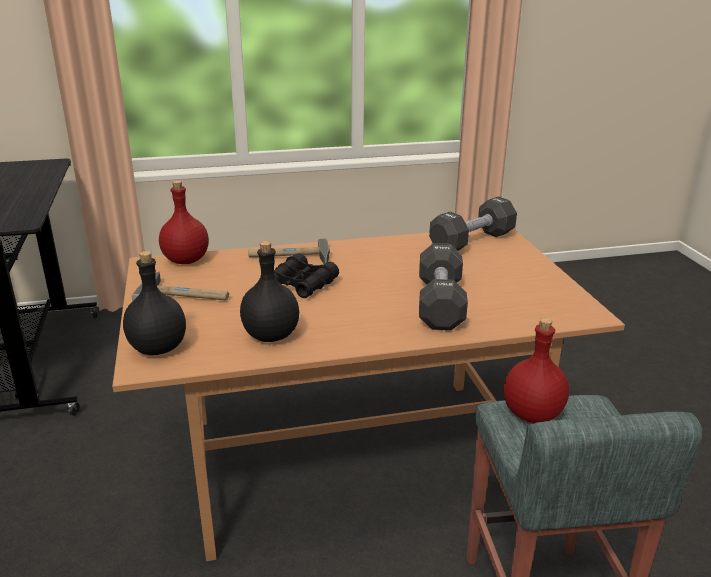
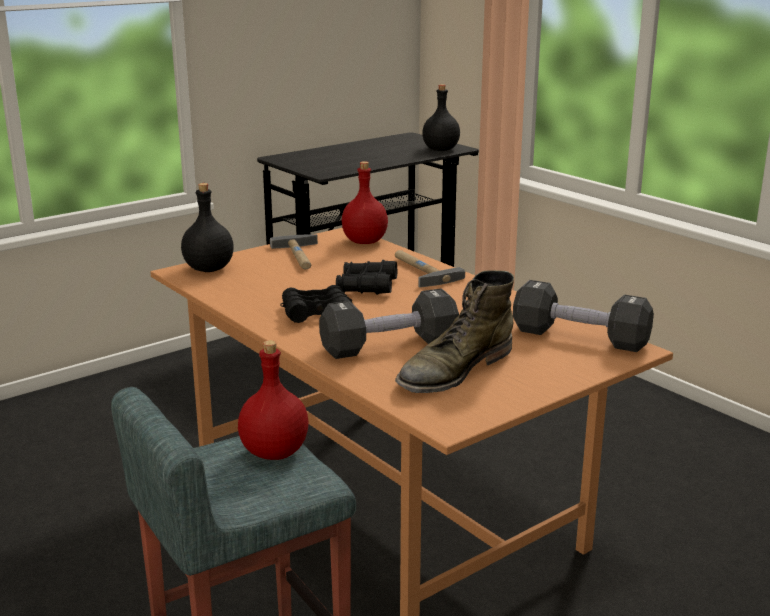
camera: 65 degrees right, 5 degrees down
(269, 335) = (259, 295): black bottle -> black bottle (440, 149)
(342, 317) = (316, 313): none -> black binoculars
(501, 291) = (454, 370): none -> green boot

